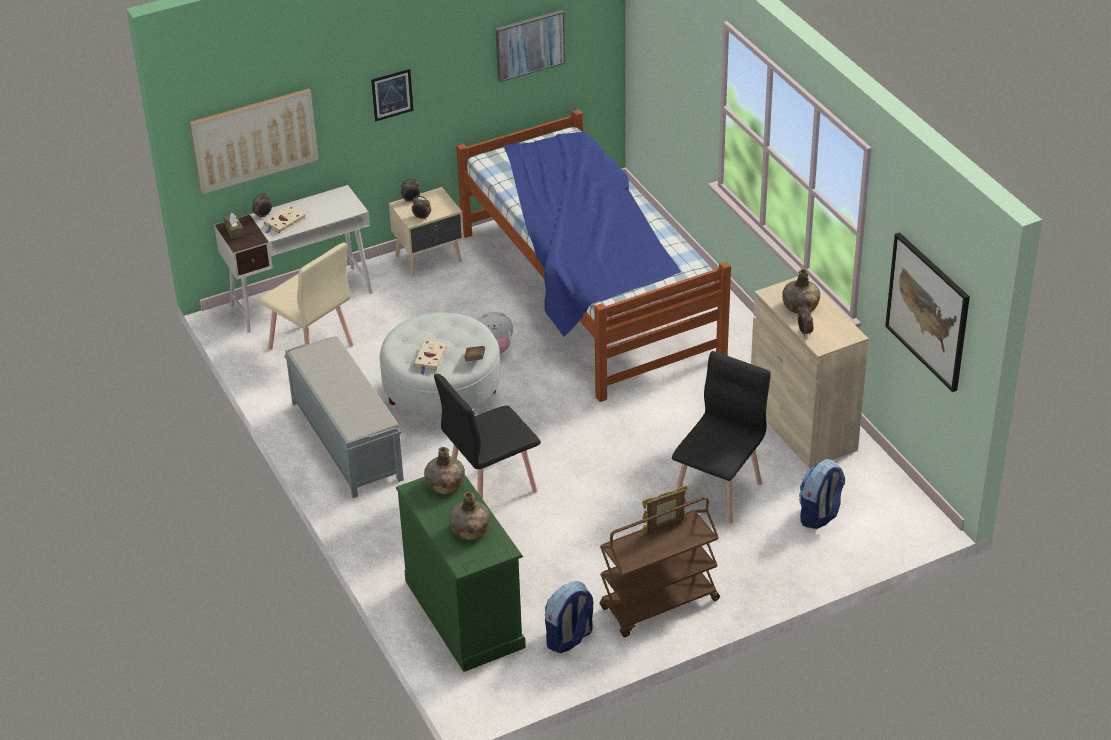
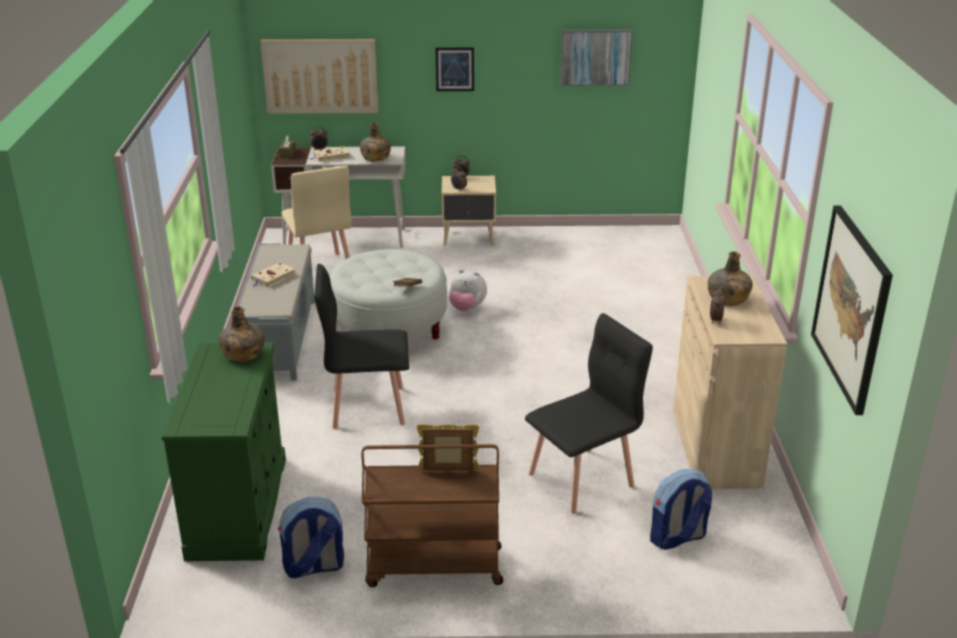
camera: 25 degrees right, 10 degrees down
(430, 359) = (369, 279): beige book -> beige book (273, 278)
(470, 530) = (222, 398): green bottle -> green bottle (375, 158)
(587, 294) = (582, 291): bed -> none

